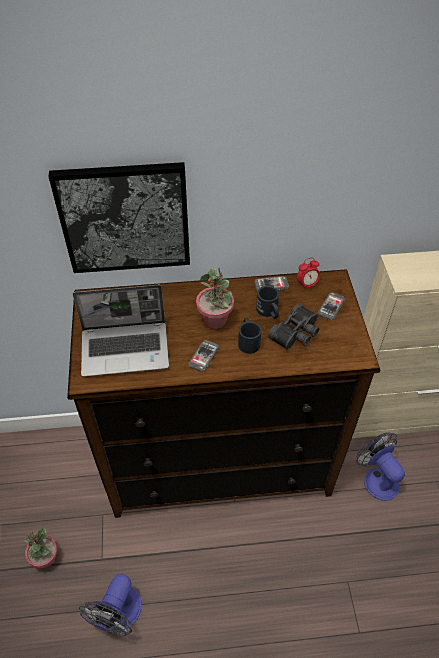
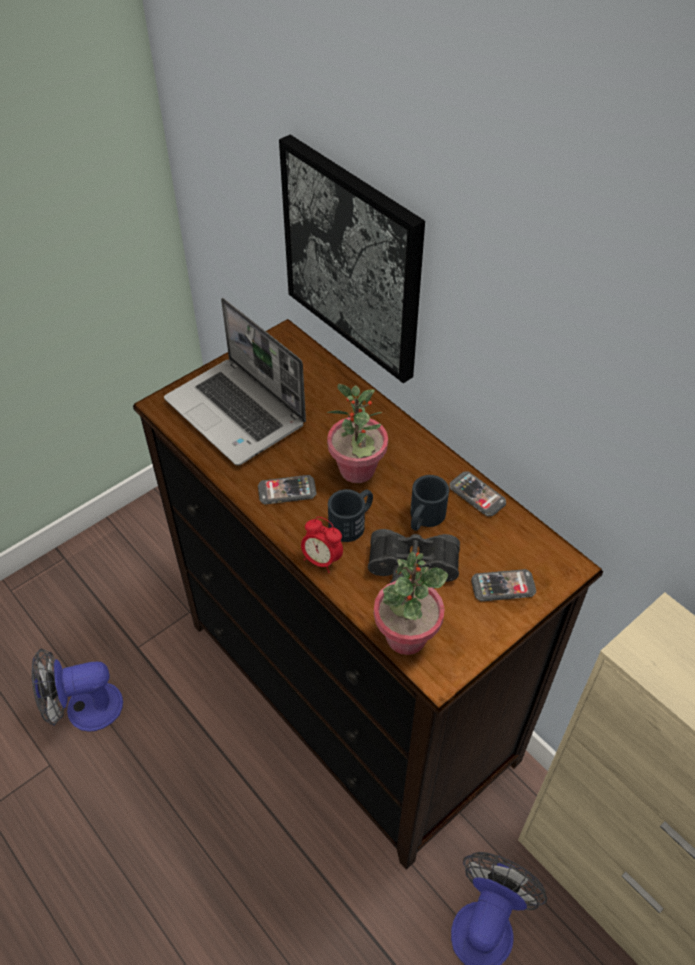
camera: 55 degrees right, 0 degrees up
(46, 559) = (104, 594): potted plant -> potted plant (406, 636)
(307, 284) = (519, 535): alarm clock -> alarm clock (321, 560)

